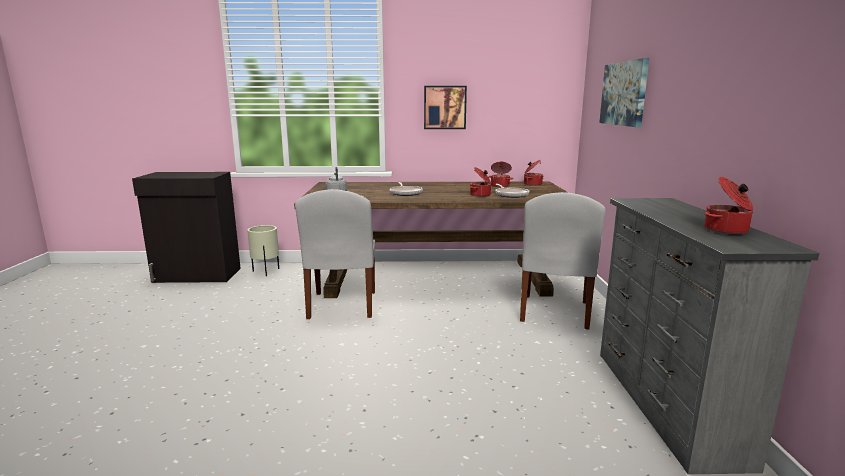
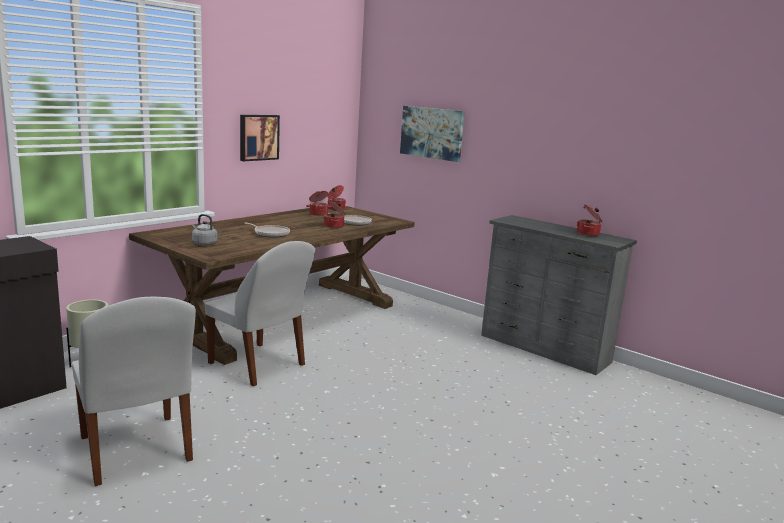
camera: 50 degrees left, 0 degrees up
(554, 313) = (414, 317): white chair -> white chair (136, 451)

